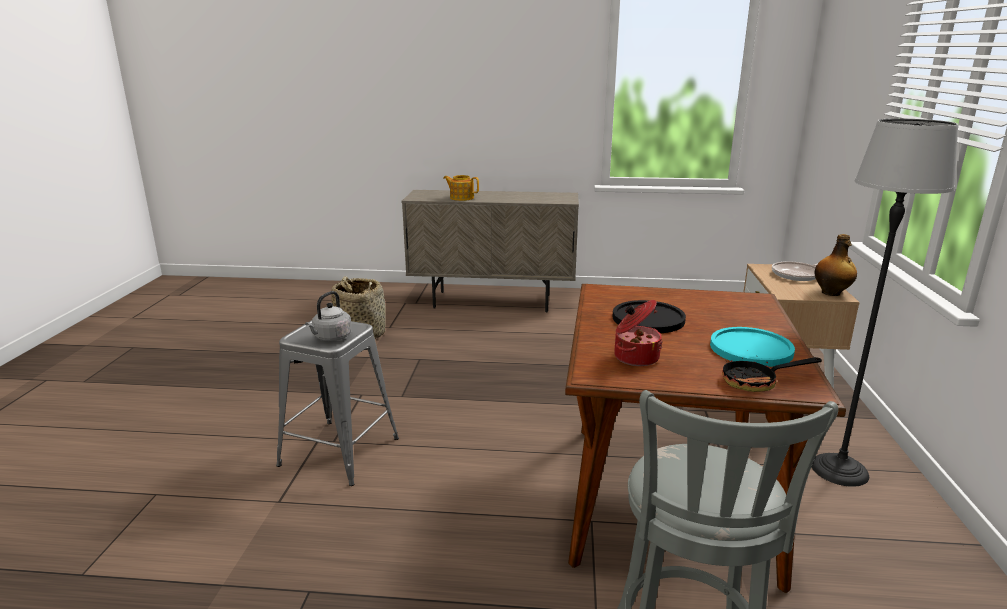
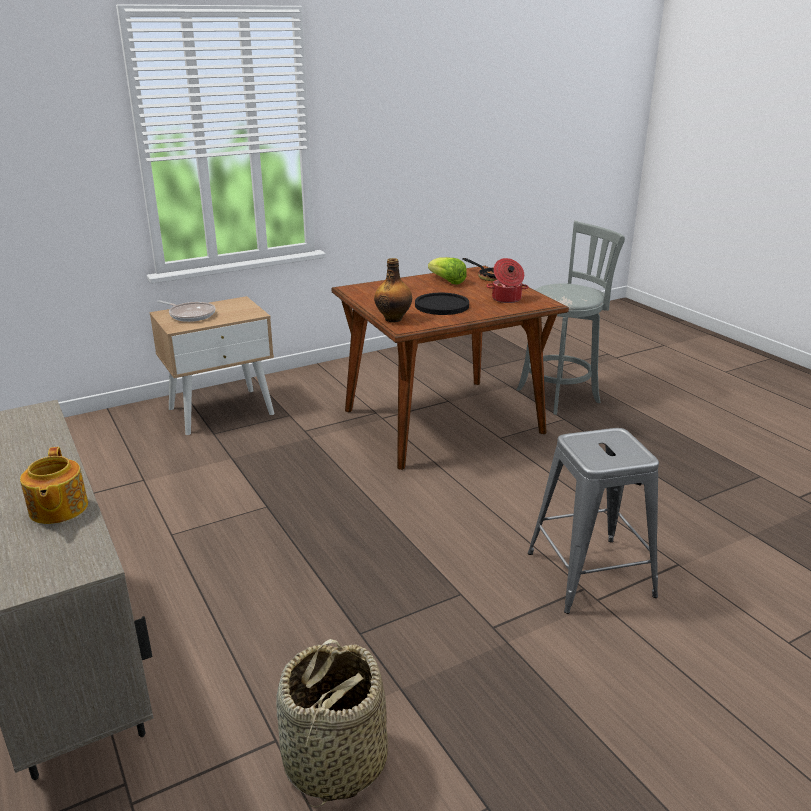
camera: 125 degrees left, 5 degrees up
(331, 338) = (611, 439): grey kettle -> none
(751, 349) = (447, 281): turquoise plate -> lettuce
(831, 293) = (234, 303): bottle -> bottle (393, 319)
(840, 470) = (341, 381): floor lamp -> none

